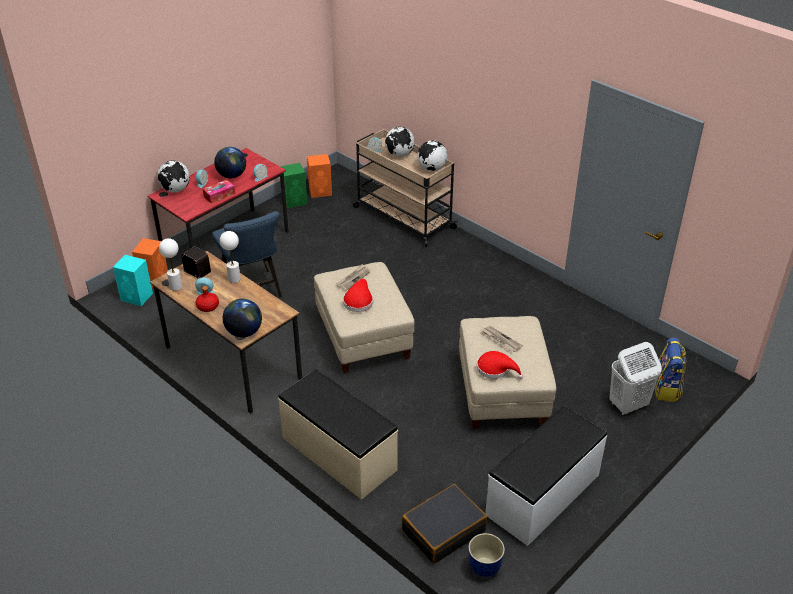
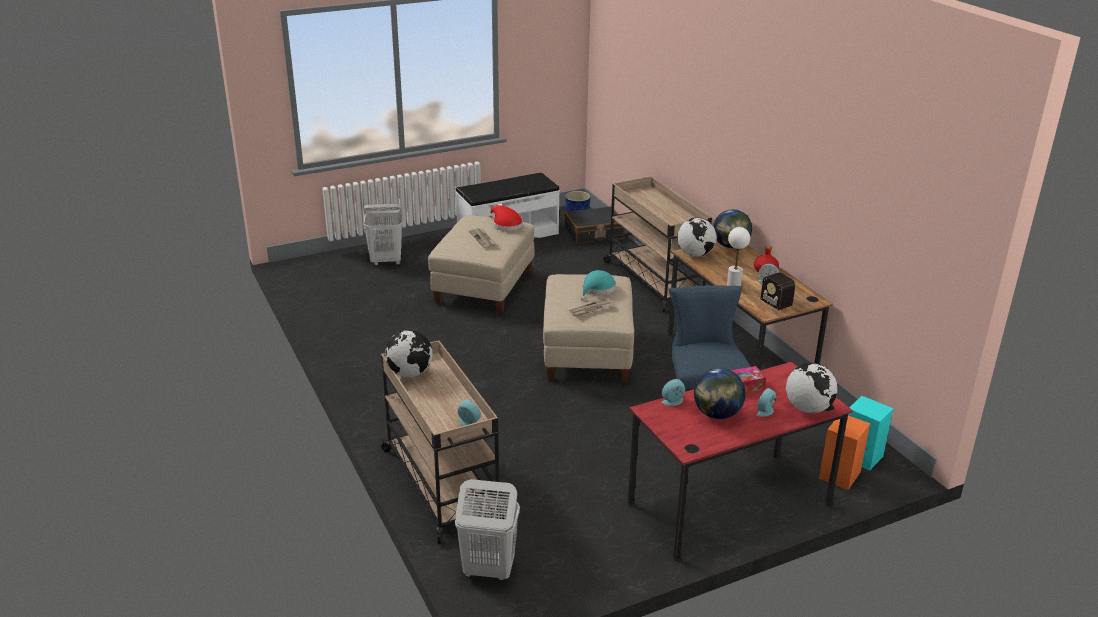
camera: 160 degrees left, 10 degrees down
(176, 287) = (801, 292): white table lamp -> none
(295, 201) = (597, 562): green speaker -> none
(321, 191) = (544, 571): orange speaker -> none
(338, 454) = (654, 280): beige bench -> beige cart
(350, 186) = (488, 570): none -> white laundry basket
(358, 301) = (597, 289): red hat -> turquoise hat
(399, 155) = (437, 406): globe -> globe (695, 254)
(666, 389) = (340, 263): backpack -> none

